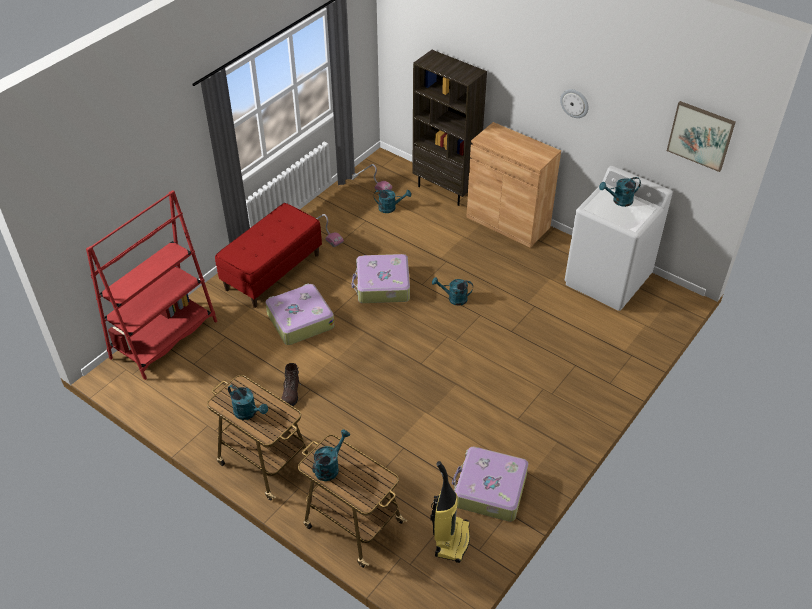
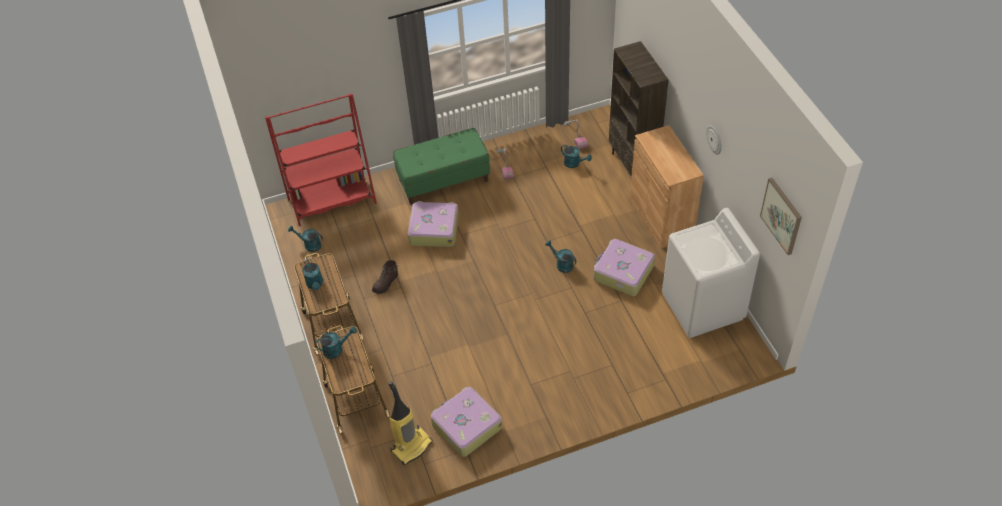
camera: 35 degrees right, 5 degrees up
(272, 271) = (443, 180): red bench -> green bench
(382, 286) = (515, 228): suitcase -> suitcase (622, 272)
(619, 201) = (712, 242): turquoise watering can -> turquoise watering can (309, 245)

